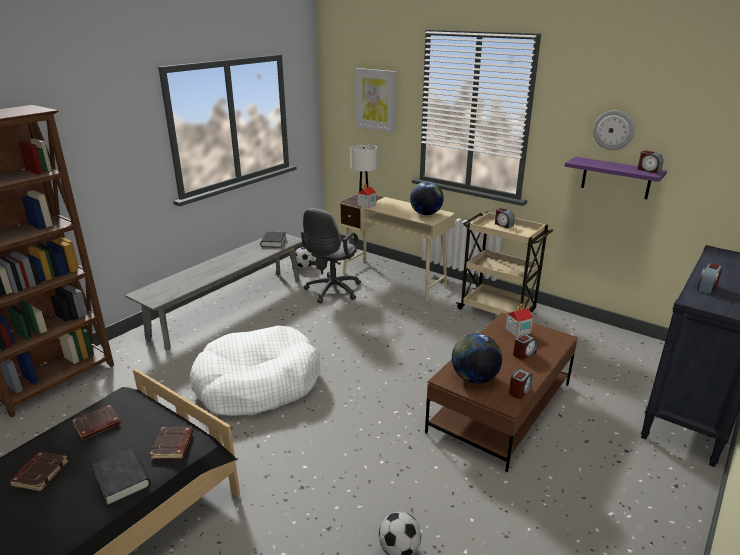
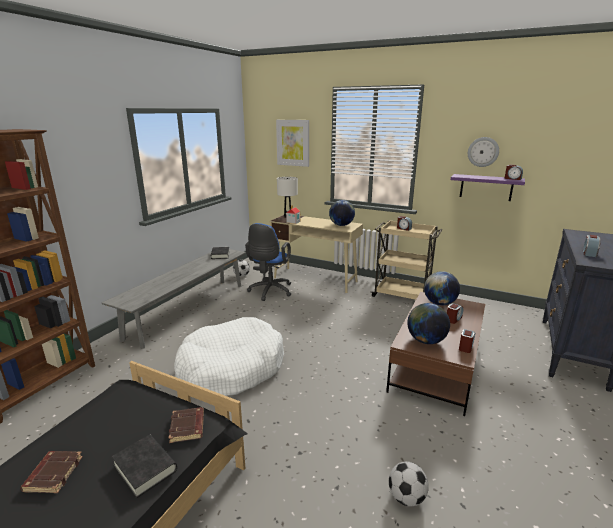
camera: 10 degrees left, 5 degrees down
(97, 426) = (104, 418): brown book -> none
(331, 292) = (269, 292): grey office chair -> blue office chair
(517, 331) = (439, 303): toy house -> globe

